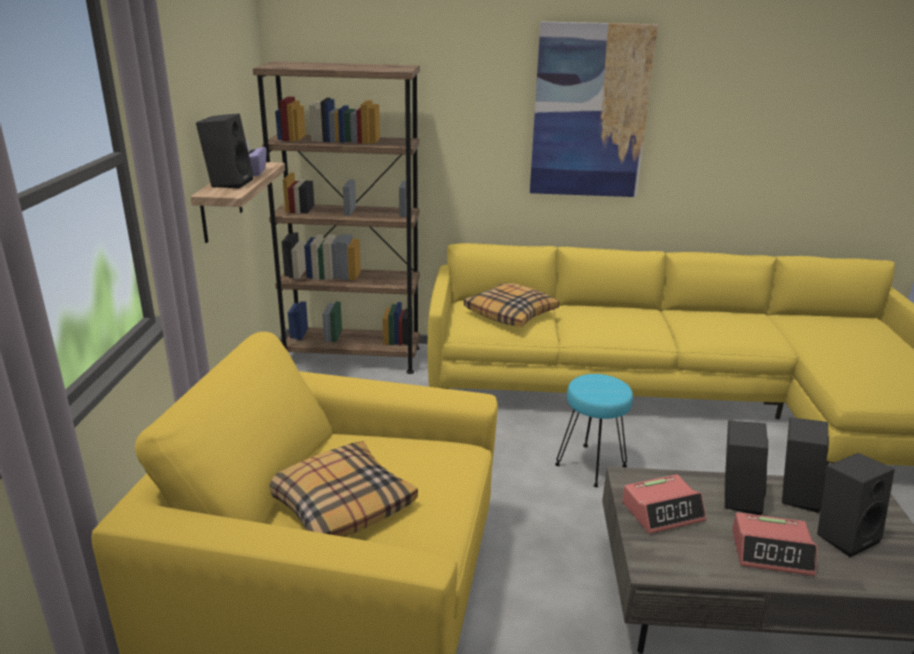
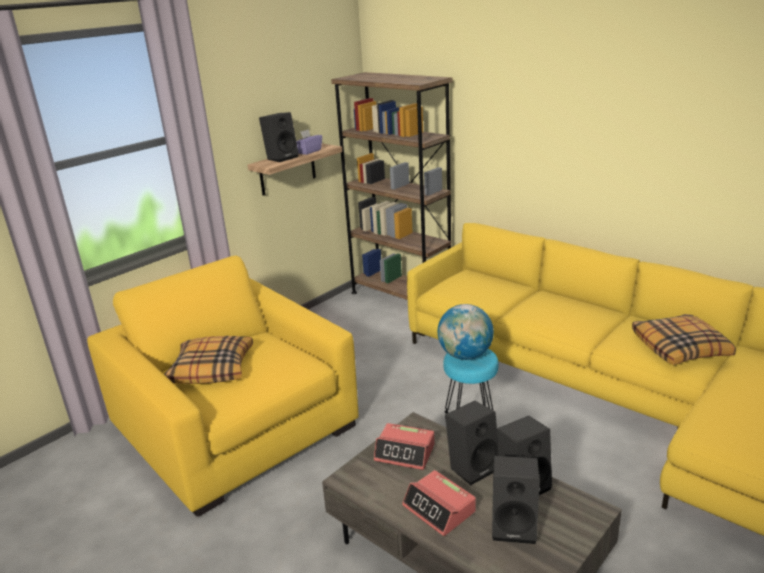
camera: 40 degrees right, 0 degrees up
(511, 313) = (484, 287): pillow -> pillow (680, 348)
(589, 112) = (583, 122): picture -> none
(595, 387) = (465, 355): none -> globe

